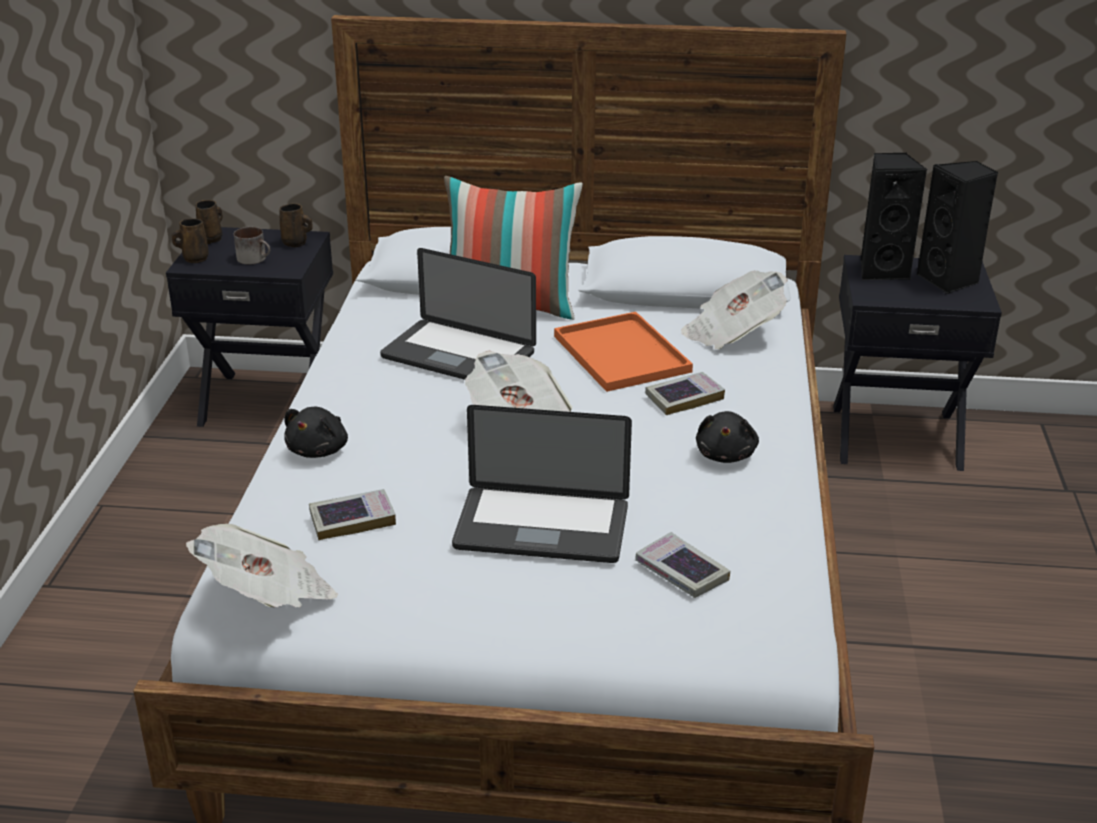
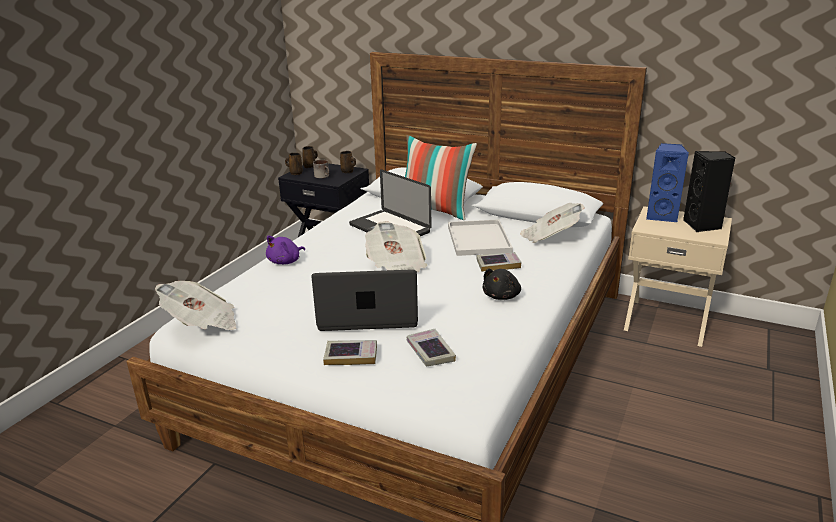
camera: 20 degrees right, 5 degrees down
(319, 450) = (285, 261): black plush toy -> purple plush toy
(352, 519) = (272, 295): book -> book (351, 356)
(541, 527) = (368, 315): laptop -> laptop turned 150 degrees clockwise
(619, 353) = (477, 238): orange tray -> white tray
(881, 271) = (661, 216): black speaker -> blue speaker
(896, 436) = (666, 321): black nightstand -> beige nightstand

